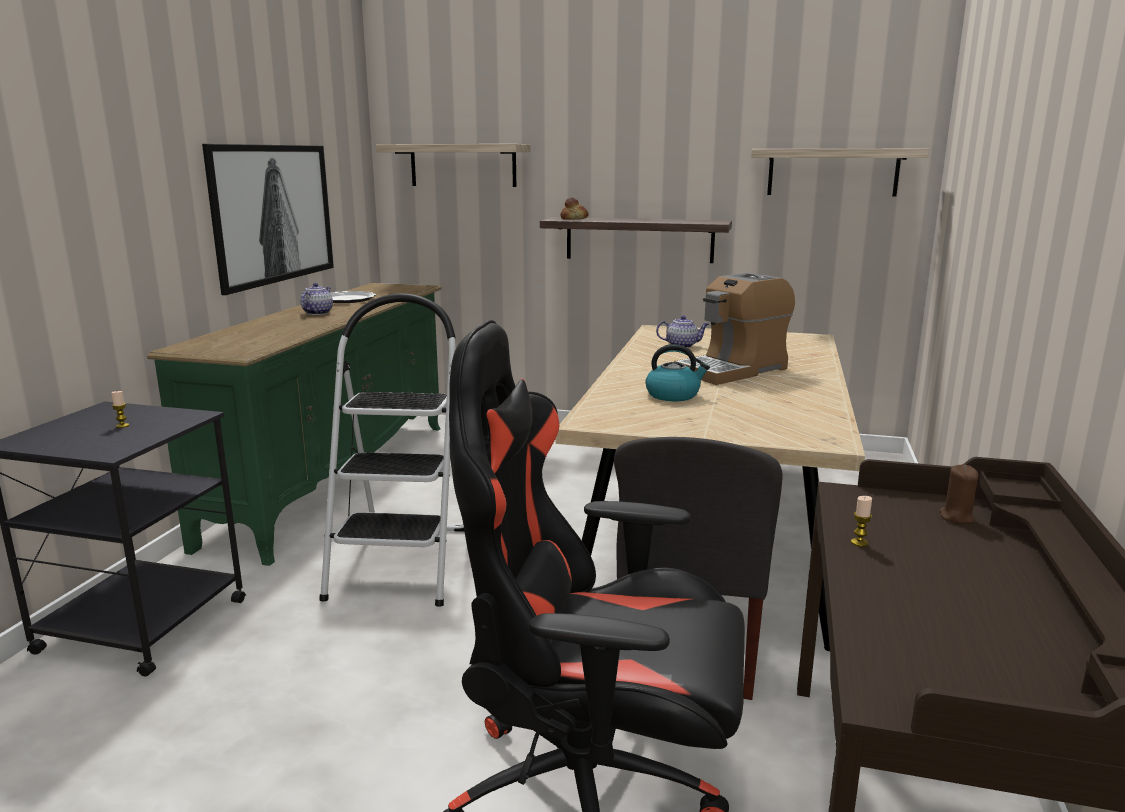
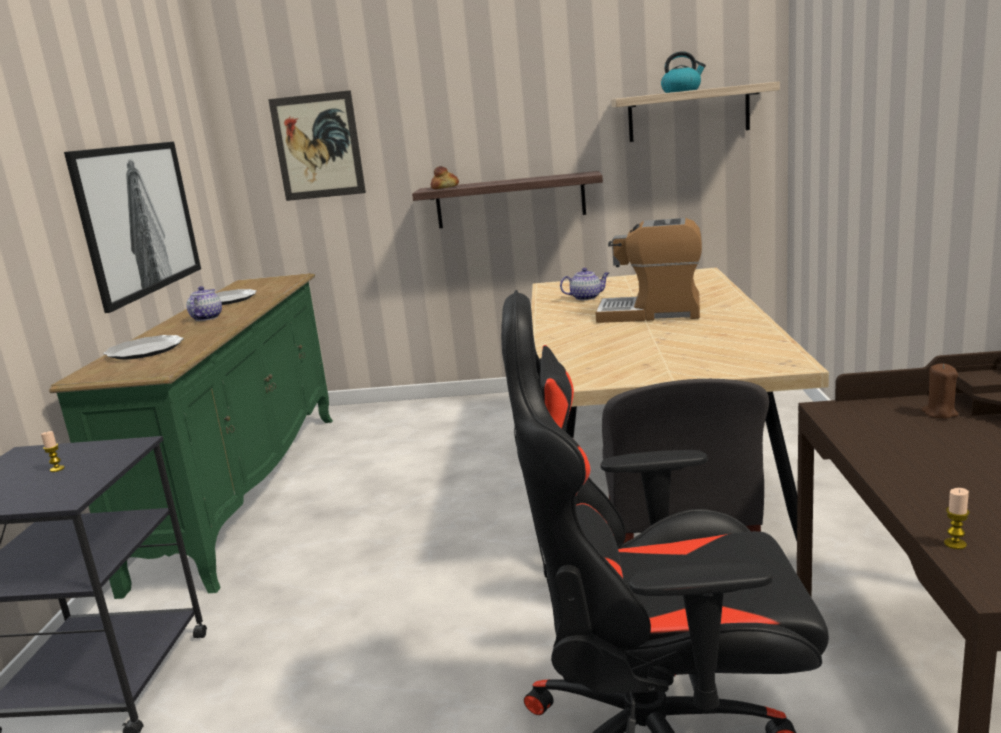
camera: 10 degrees left, 0 degrees up
(244, 334) = (144, 350): none -> plate
(407, 561) = (362, 559): step ladder -> none
(463, 165) = (318, 146): shelf -> picture
(673, 395) = (614, 345): kettle -> kettle (682, 91)
(733, 370) = (651, 313): coffee machine -> coffee machine turned 60 degrees clockwise
(859, 542) = (875, 451): candle -> candle (955, 544)

